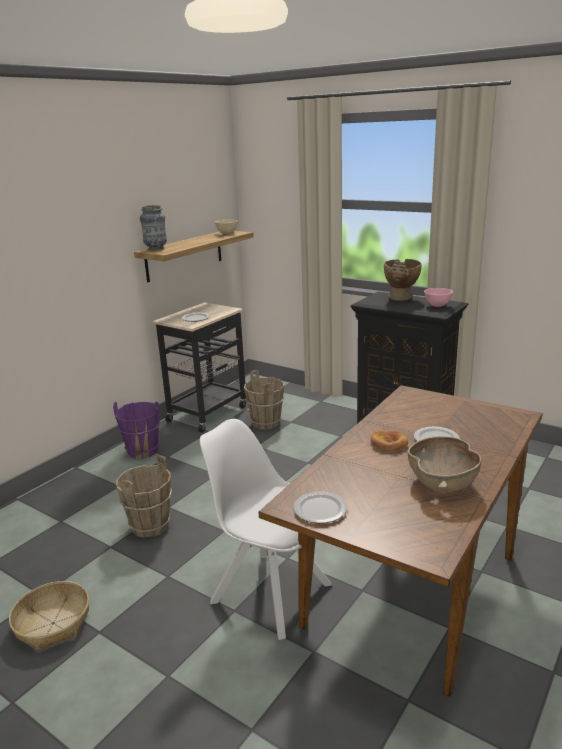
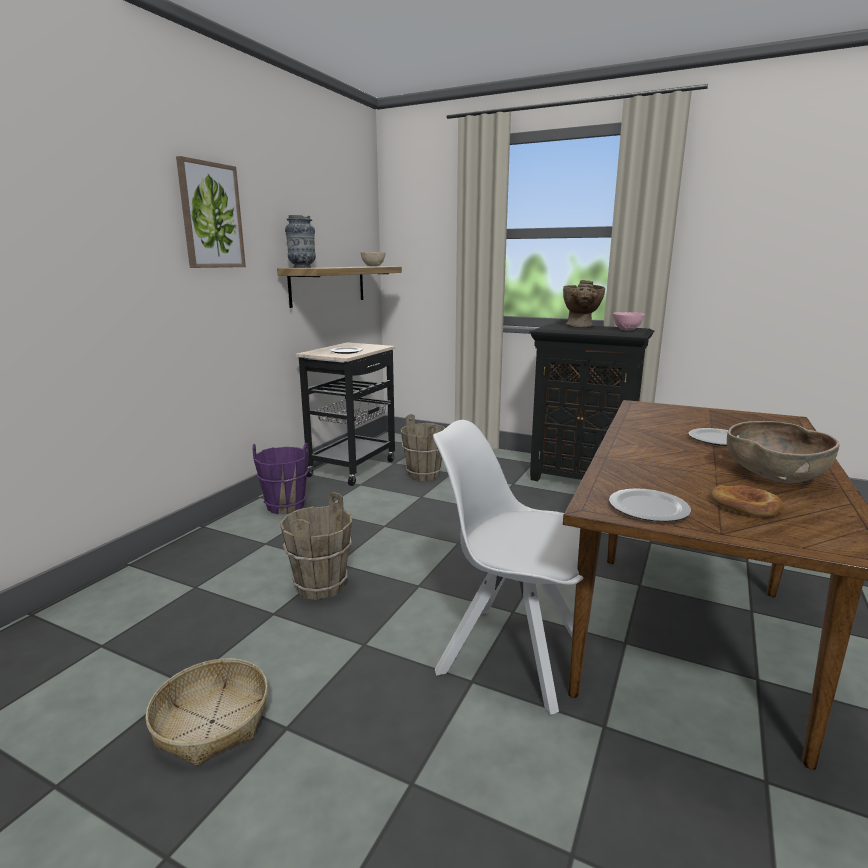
camera: 10 degrees left, 5 degrees down
(72, 223) = (211, 216): none -> picture
(389, 443) = (666, 444): bread -> bread (746, 505)

